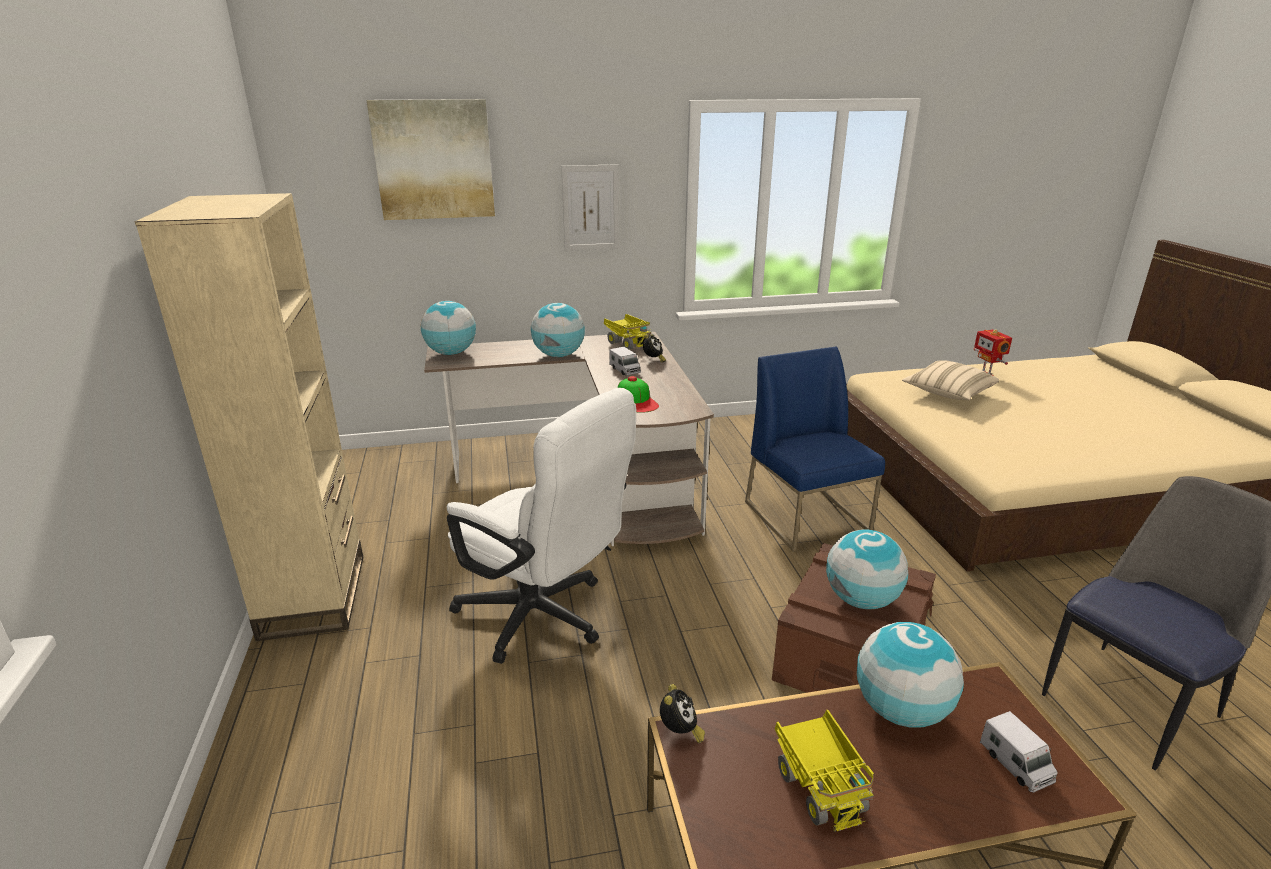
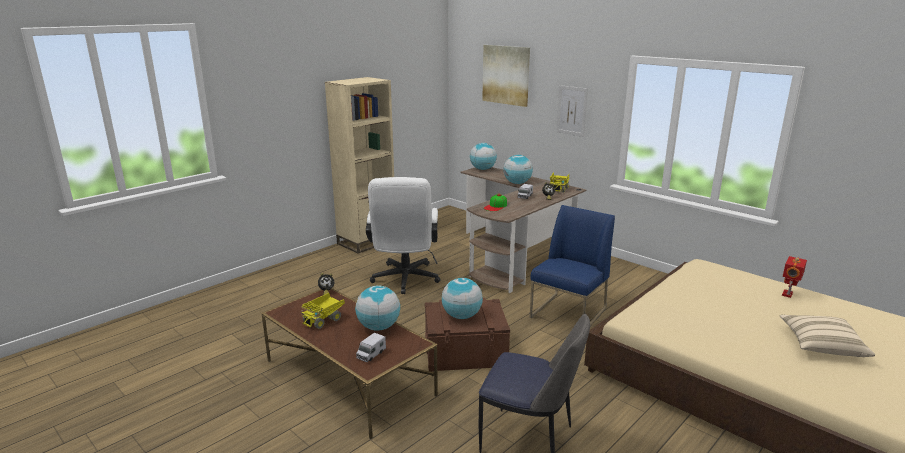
camera: 55 degrees right, 5 degrees down
(948, 394) = (720, 287): beige pillow -> beige pillow (821, 346)

